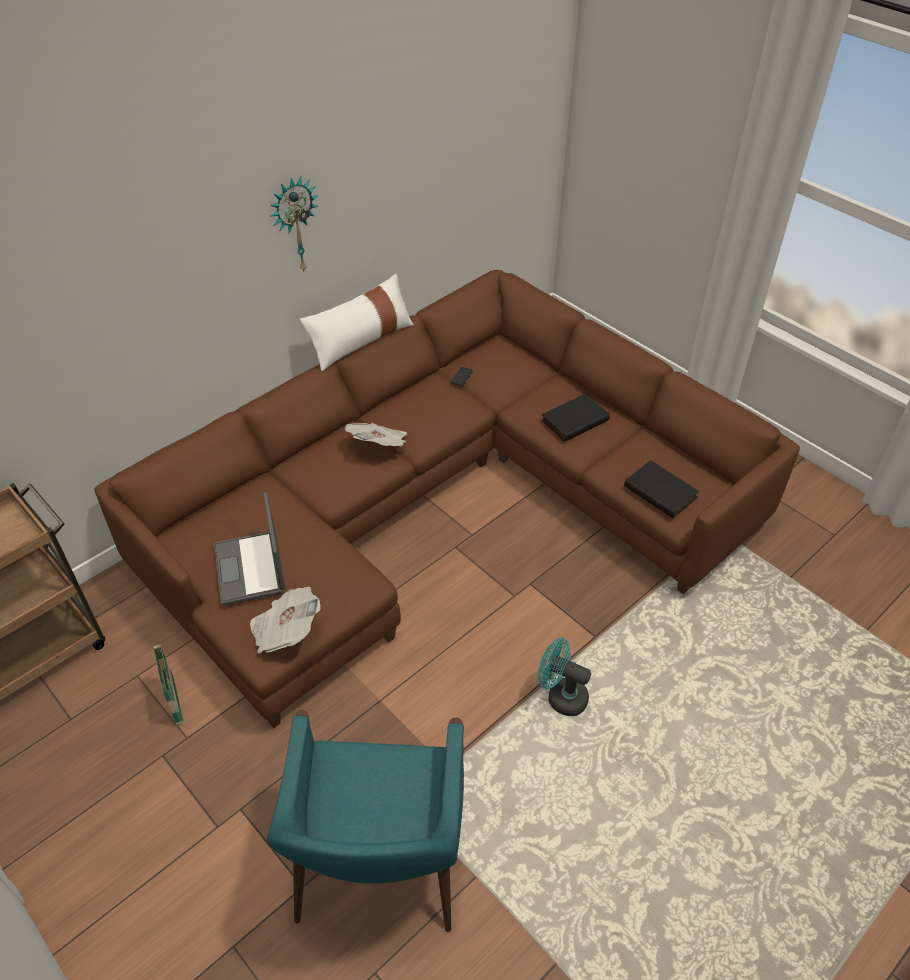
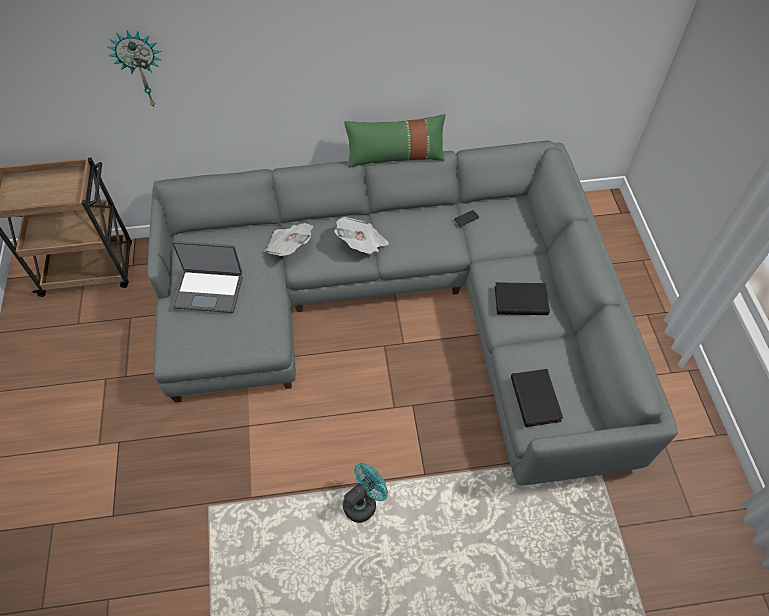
camera: 35 degrees right, 10 degrees up
(175, 701) = (137, 348): basket -> none
(252, 568) = (209, 290): laptop -> laptop turned 105 degrees counterclockwise
(285, 631) = (195, 347): newspaper -> newspaper (290, 247)
(295, 225) = (355, 46): wall clock -> wall clock (141, 68)
(361, 341) = (395, 156): white pillow -> green pillow
(379, 863) = (163, 533): turquoise armchair -> none
(442, 501) = (404, 305): brown sofa -> grey sofa
(561, 696) = (364, 502): turquoise fan -> turquoise fan turned 75 degrees clockwise

